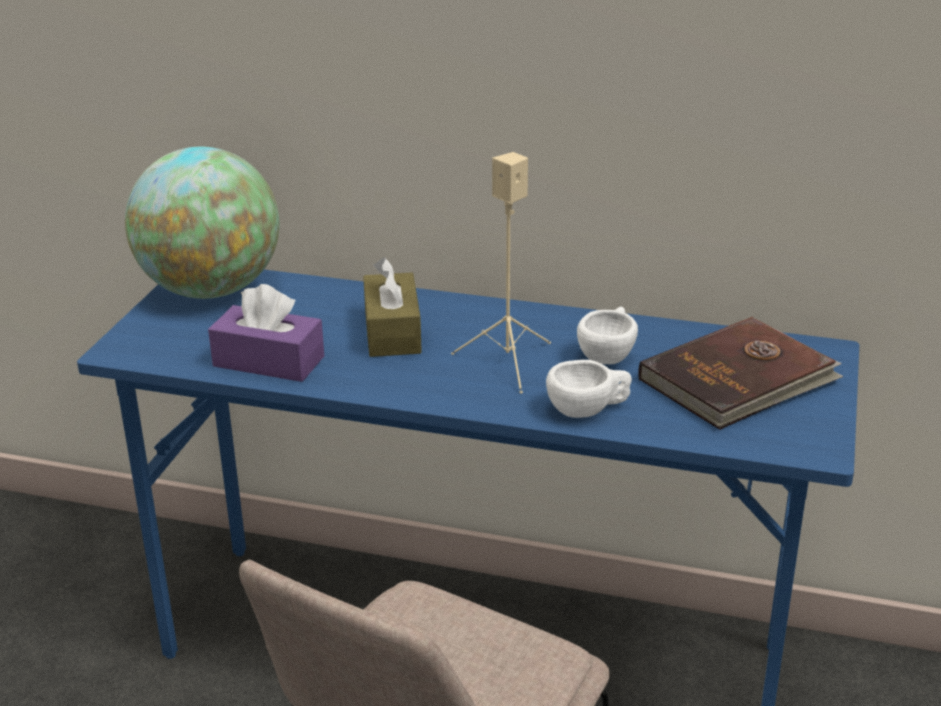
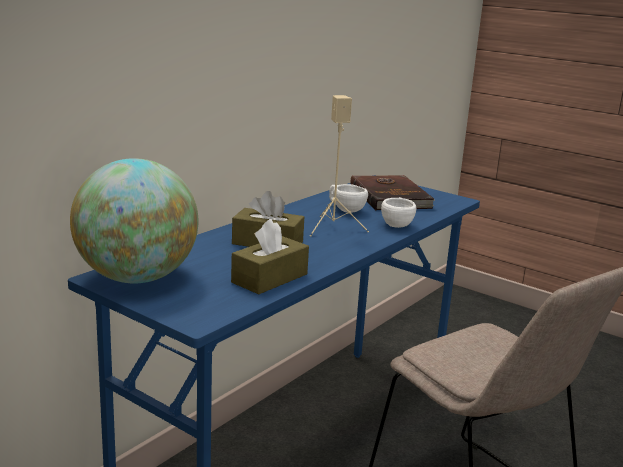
camera: 70 degrees left, 10 degrees down
(268, 361) = (269, 278): purple tissue box -> brown tissue box

